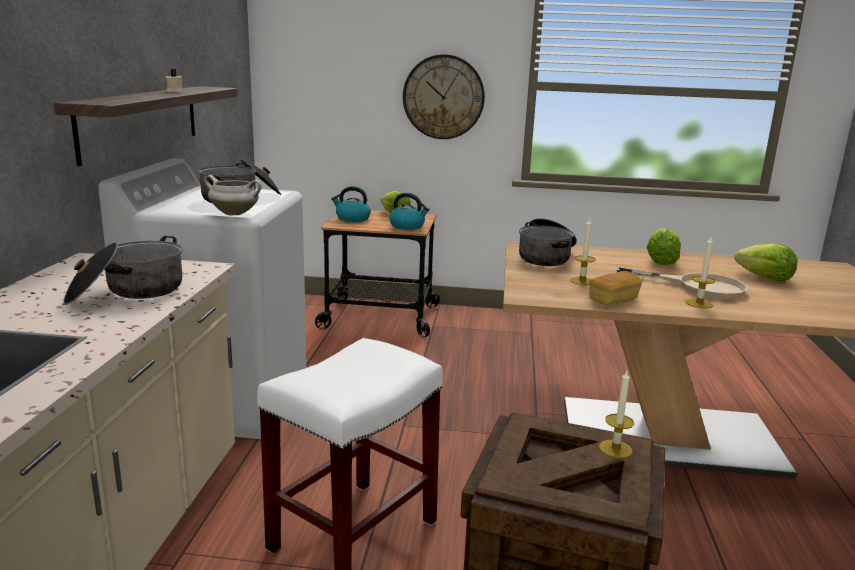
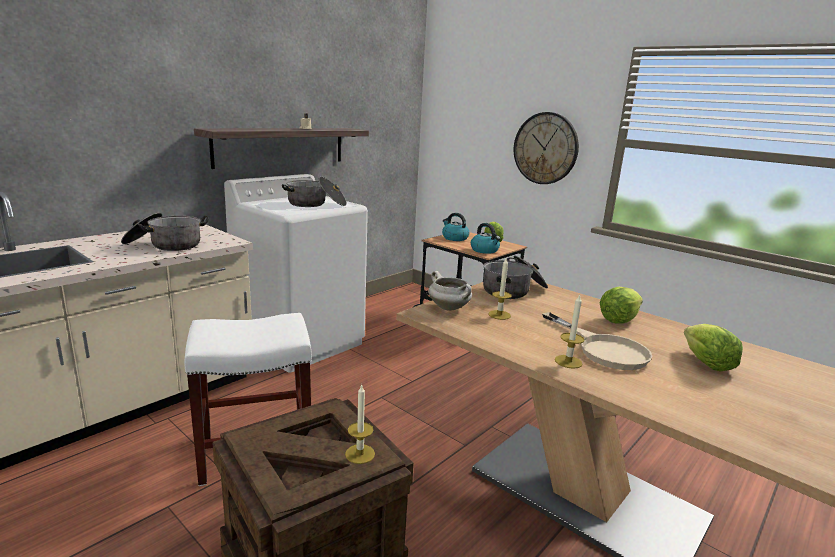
camera: 35 degrees right, 0 degrees up
(235, 214) = (285, 212): white cooking pot -> white cooking pot (449, 308)
(613, 299) = (491, 335): bread -> none

